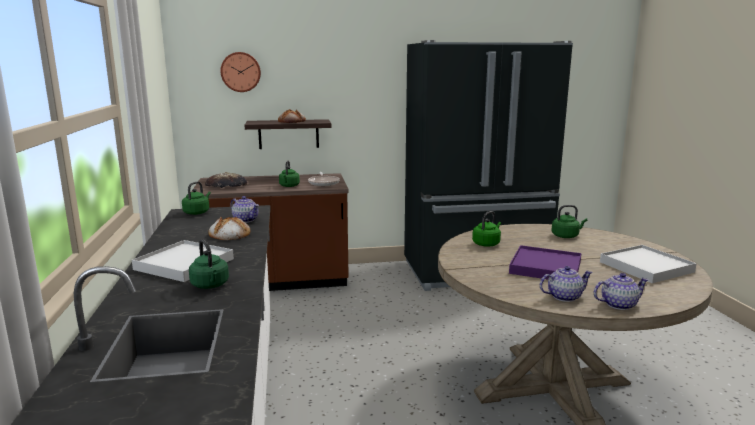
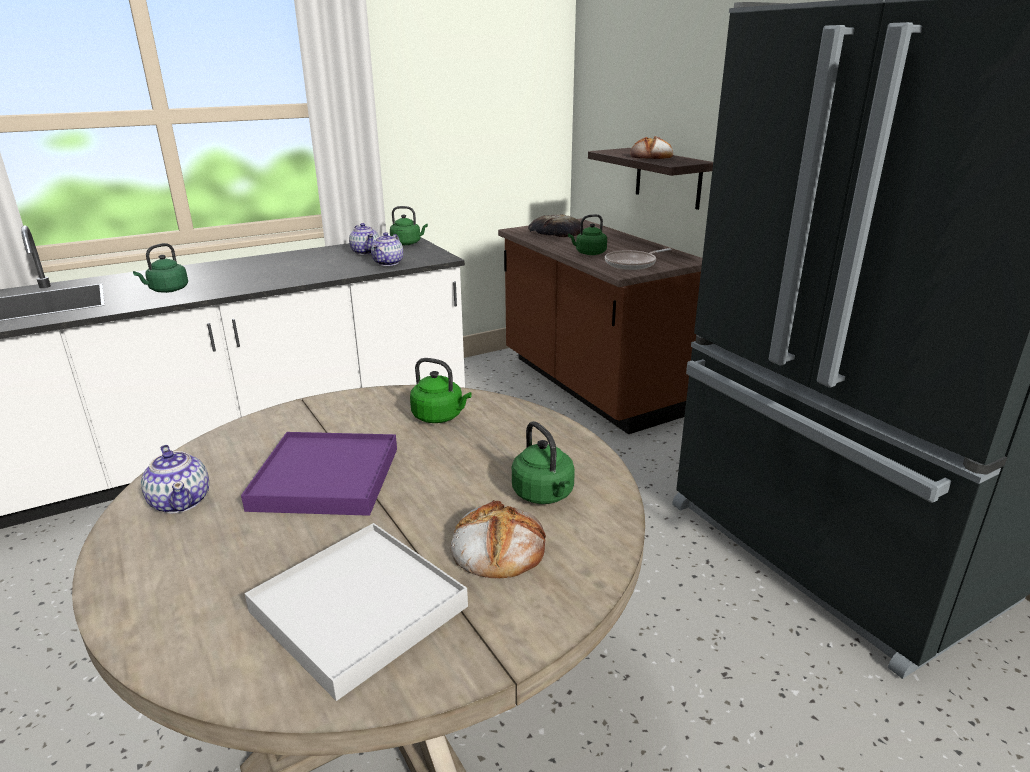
camera: 70 degrees right, 10 degrees up
(184, 264) = (228, 272): white tray -> none
(229, 234) = (330, 267): bread -> bread (497, 546)
(240, 72) = (631, 70): wall clock -> none
(618, 304) = (136, 559): teapot -> teapot (365, 252)

